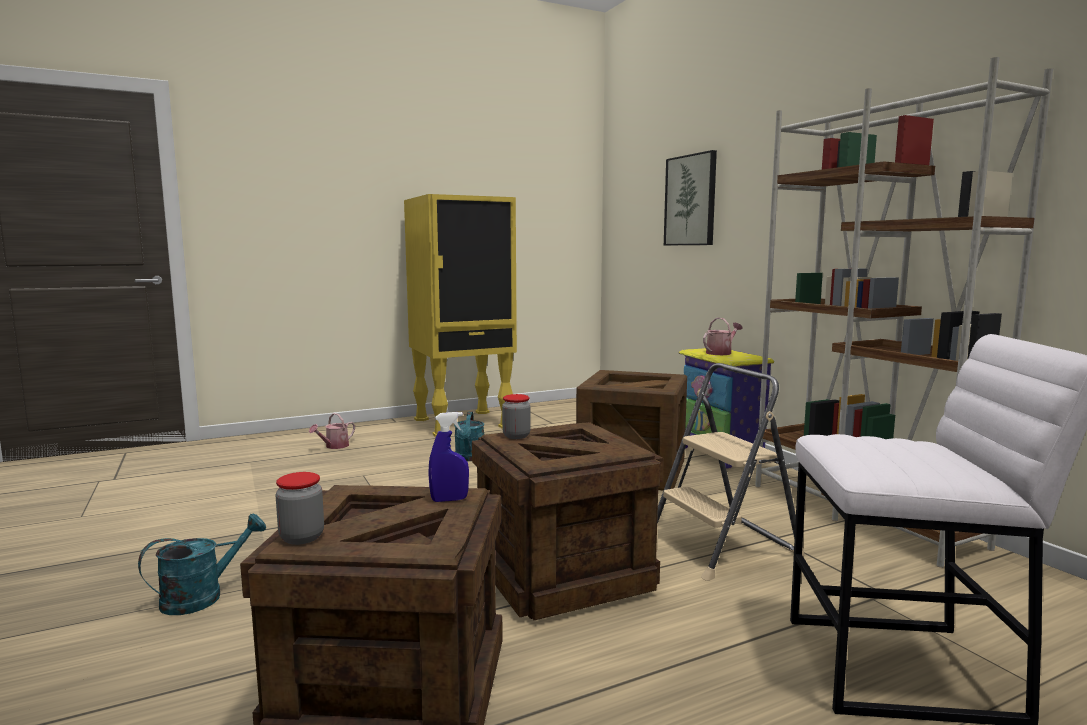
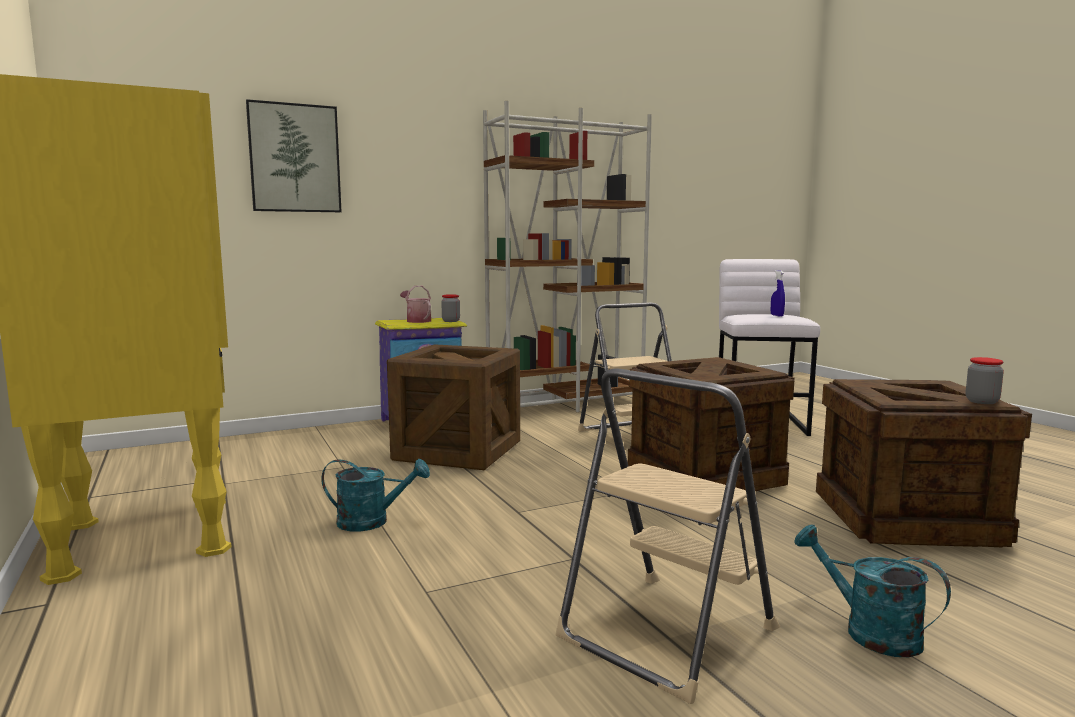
camera: 90 degrees left, 0 degrees up
(267, 528) = (661, 634): none -> beige step ladder
(334, 446) = (207, 652): watering can -> none
(449, 500) = (869, 383): blue spray bottle -> blue spray bottle (776, 315)
(516, 436) = (699, 375): jar -> jar (451, 321)

